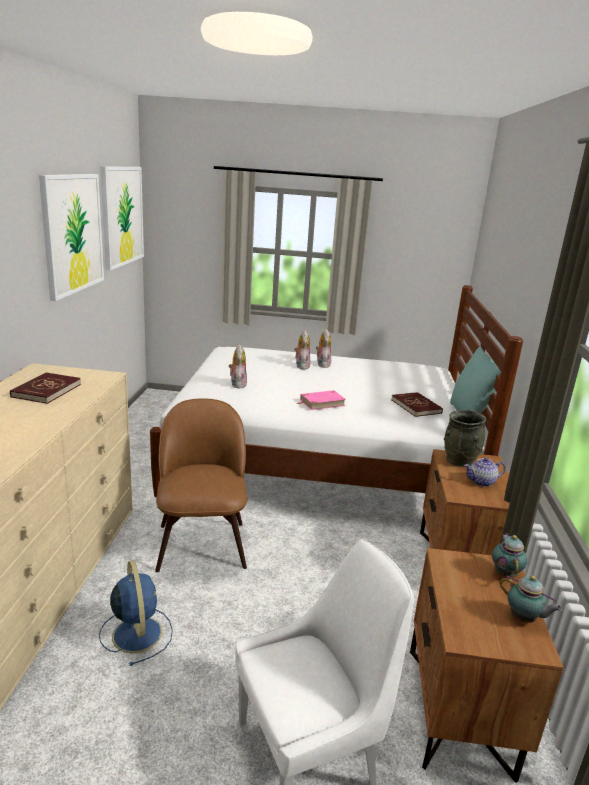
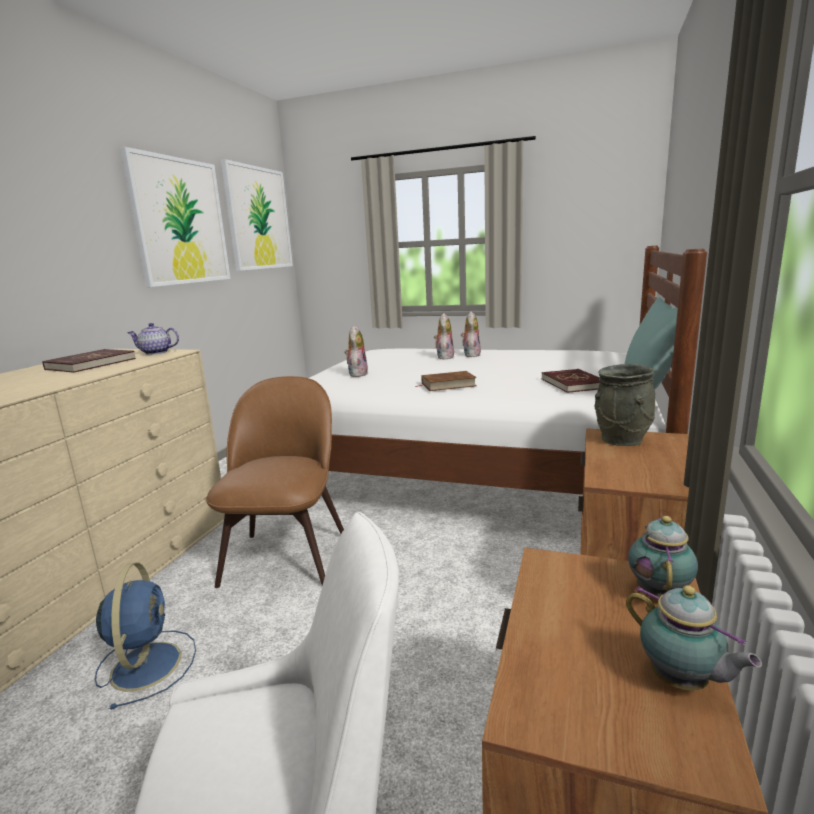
camera: 15 degrees right, 5 degrees down
(322, 403) = (448, 384): pink book -> brown book
(481, 482) = (650, 463): teapot -> teapot (155, 352)

